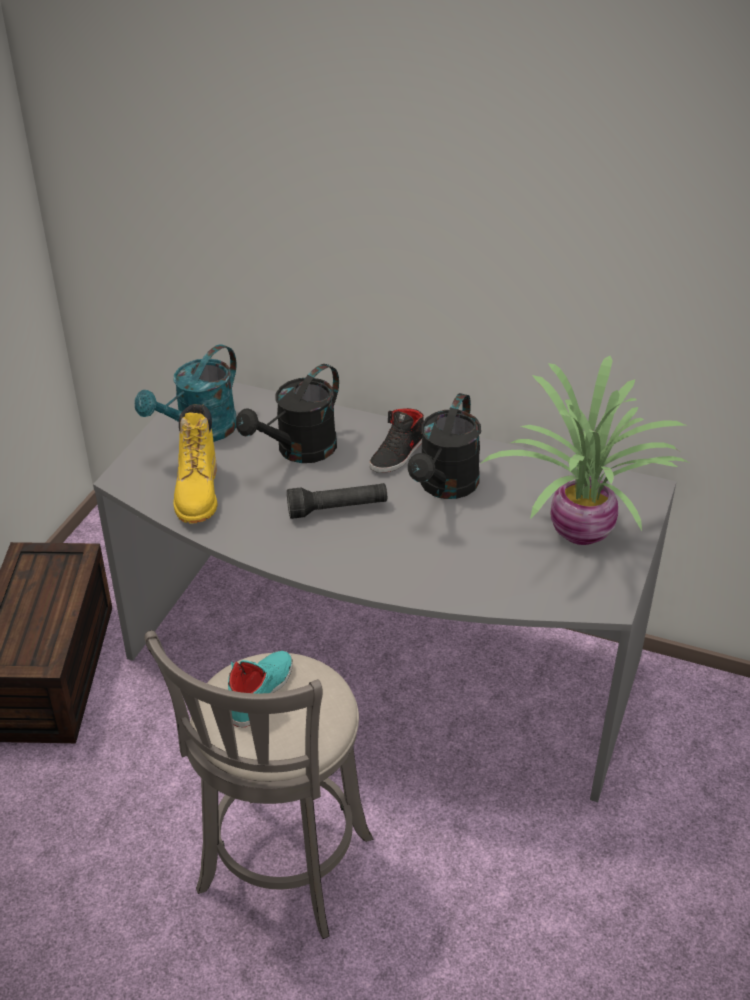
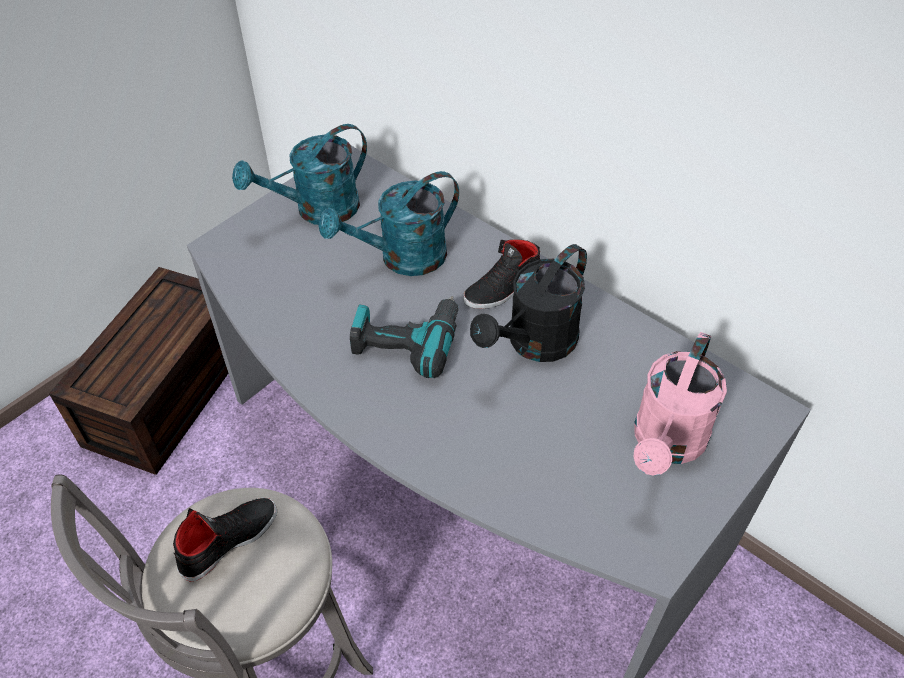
camera: 20 degrees right, 10 degrees up
(198, 494) = (277, 283): yellow boot -> none
(260, 691) = (228, 540): turquoise shoe -> black shoe
(299, 451) = (402, 259): black watering can -> turquoise watering can
(337, 509) = (406, 340): black flashlight -> power drill
(582, 529) = (666, 444): potted plant -> pink watering can

